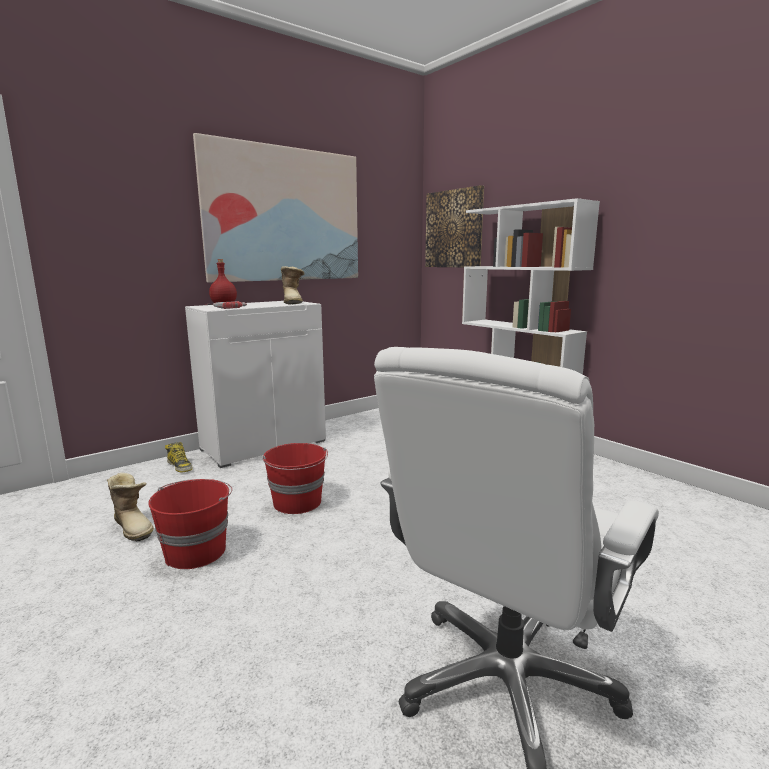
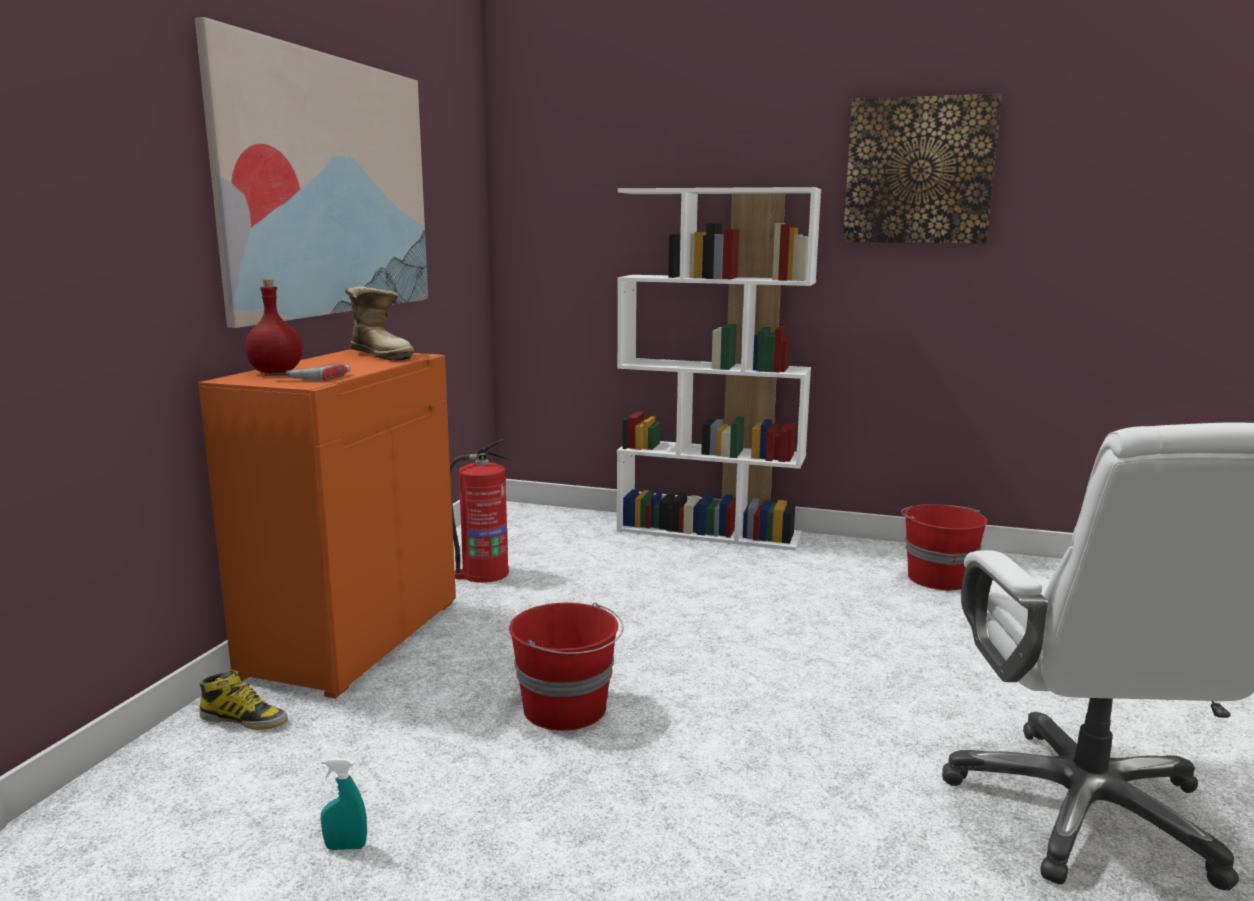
camera: 35 degrees left, 0 degrees up
(134, 527) = (345, 847): boot -> turquoise spray bottle
(196, 551) = (529, 835): red bucket -> red bucket (937, 578)
(264, 445) = (352, 636): white cabinet -> orange cabinet
(358, 431) = (483, 574): none -> fire extinguisher
(454, 229) = (560, 212): picture -> picture (918, 171)

